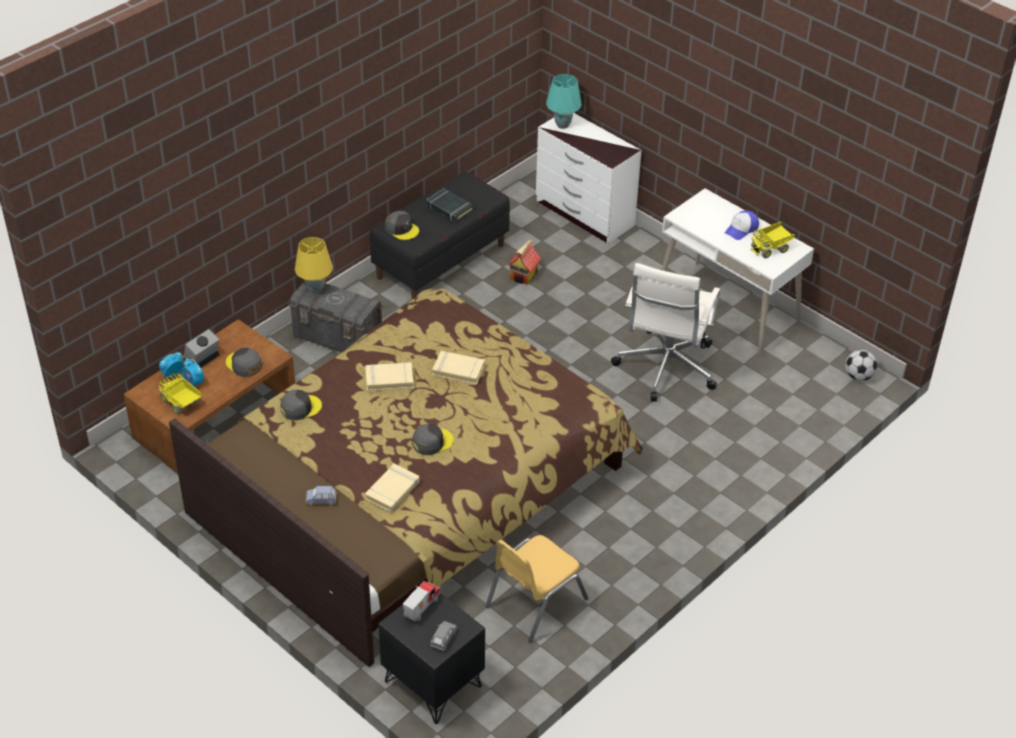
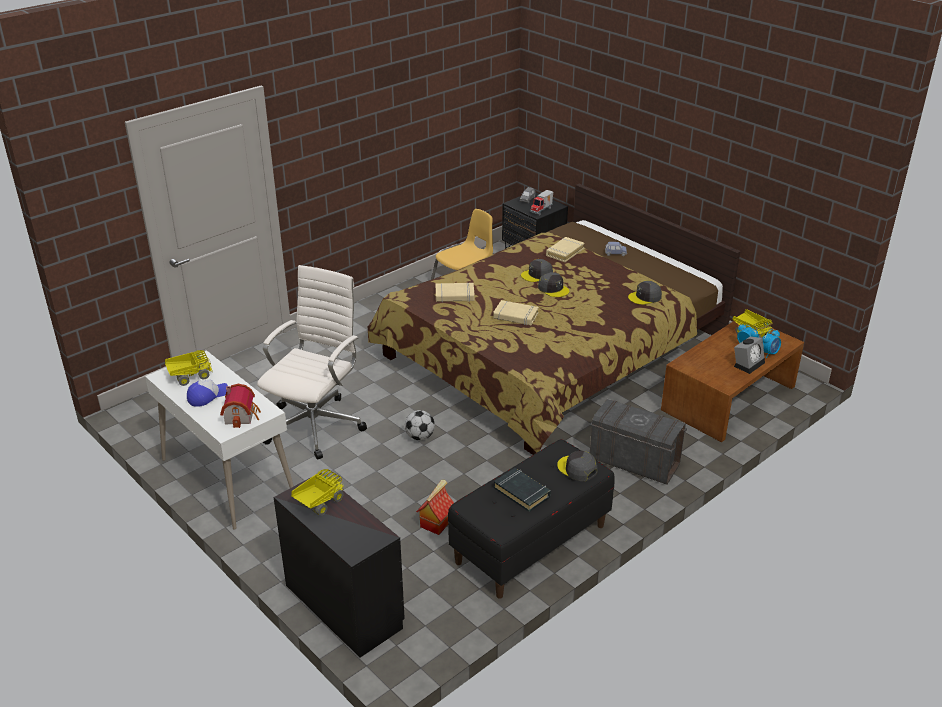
camera: 175 degrees left, 10 degrees down
(244, 364) = (708, 359): grey cap -> grey cap (553, 289)
(315, 289) = (662, 428): yellow table lamp -> none
(389, 379) = (574, 312): beige book -> beige book (454, 295)
(563, 125) = (364, 538): turquoise table lamp -> none
(584, 214) = (344, 605): white dresser -> black dresser
(604, 146) = (319, 503): none -> toy truck
(700, 212) = (242, 415): none -> toy house
(859, 376) = (140, 412): football -> football (420, 437)

